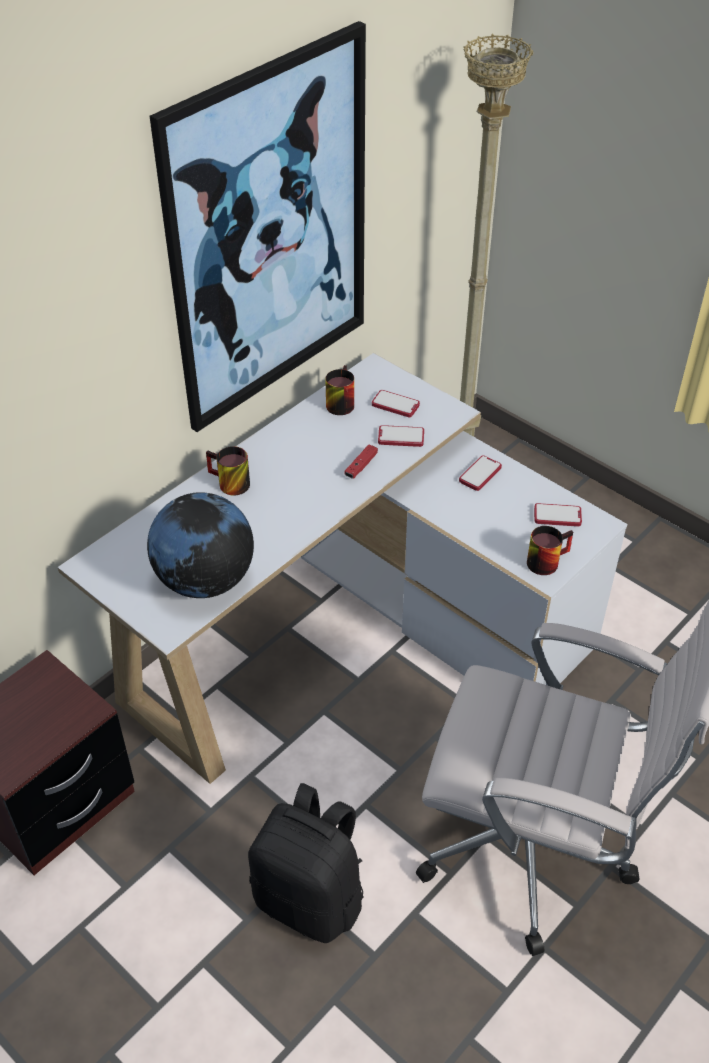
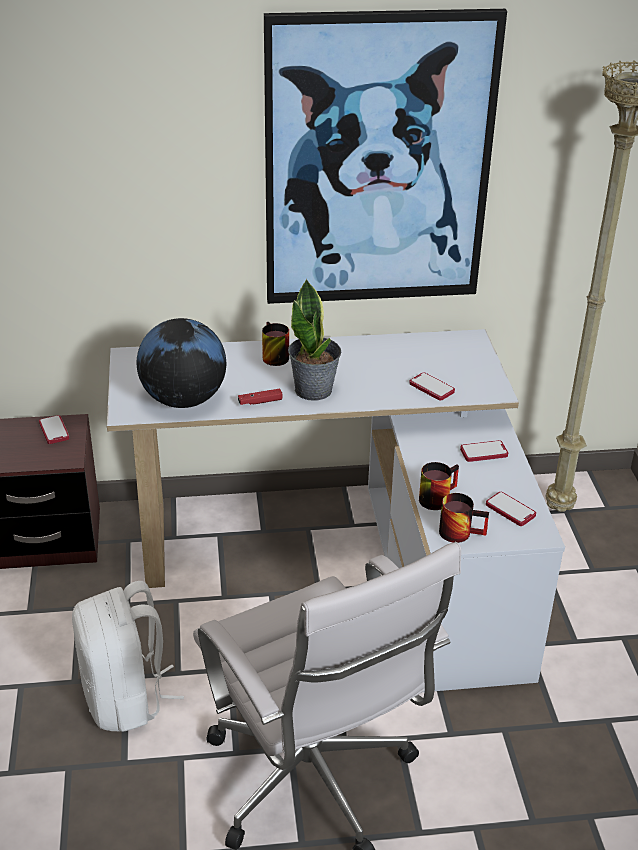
camera: 40 degrees right, 10 degrees down
(308, 498) = (314, 390): none -> potted plant
(311, 899) = (126, 699): black backpack -> white backpack
(338, 402) = (415, 346): mug -> mug (435, 496)
(361, 466) = (377, 390): red game controller -> red game controller (260, 402)
(395, 405) = (456, 367): phone -> phone (54, 431)

